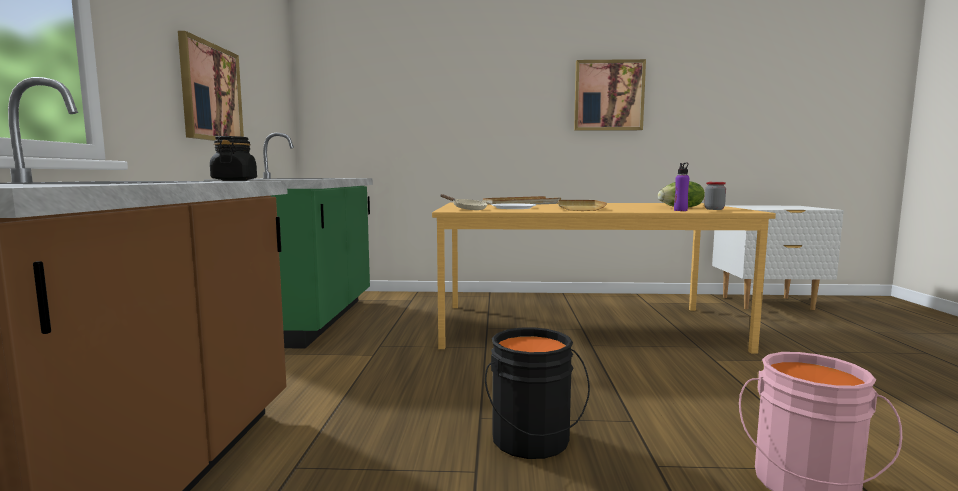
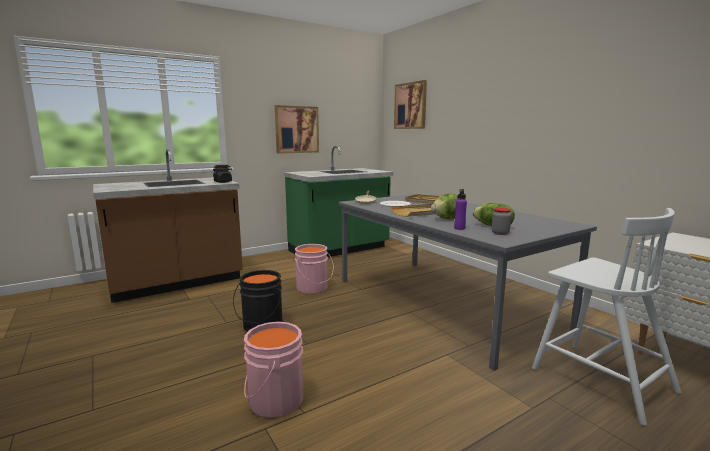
camera: 55 degrees right, 5 degrees up
(433, 370) = (313, 288): none -> pink bucket
(582, 327) = (441, 302): orange dining table -> grey dining table
(608, 95) = (565, 108): picture -> picture (410, 106)
(628, 208) = (448, 219): none -> lettuce
(783, 329) = (599, 378): none -> white chair

